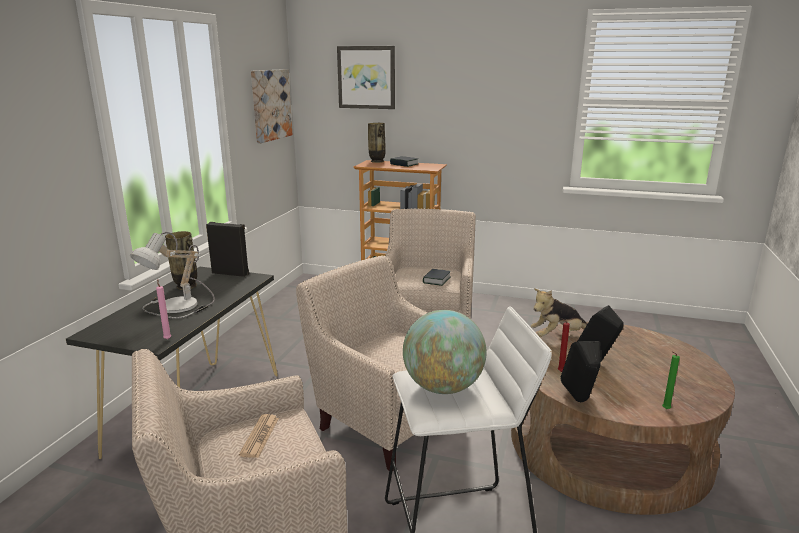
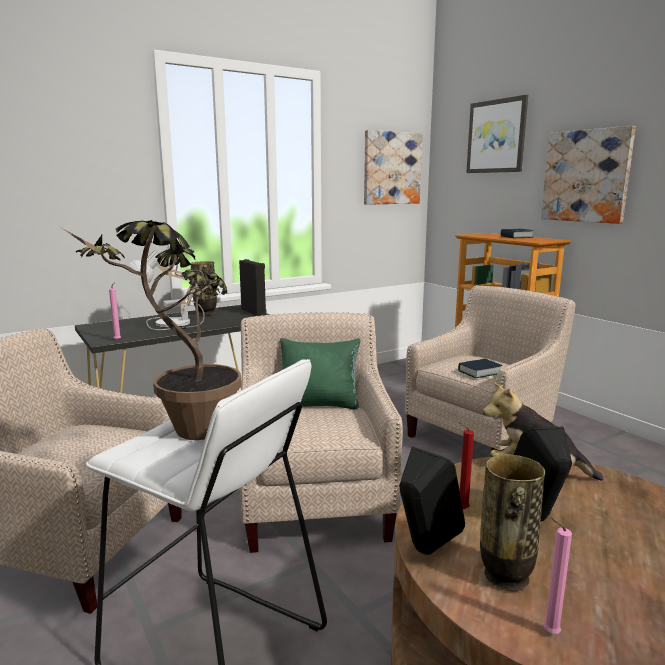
camera: 40 degrees right, 5 degrees down
(260, 436) = (90, 439): newspaper -> none
(375, 339) = (320, 404): none -> green pillow
(377, 161) = (492, 234): vase -> vase (505, 577)
(443, 387) = (185, 436): globe -> potted plant
(452, 115) = (586, 176): none -> picture
(664, 409) = (548, 632): green candle -> pink candle

